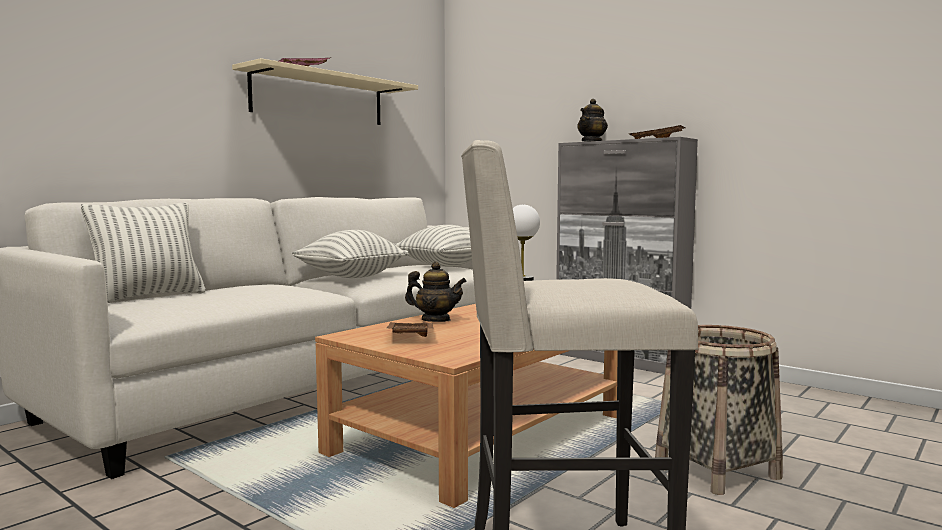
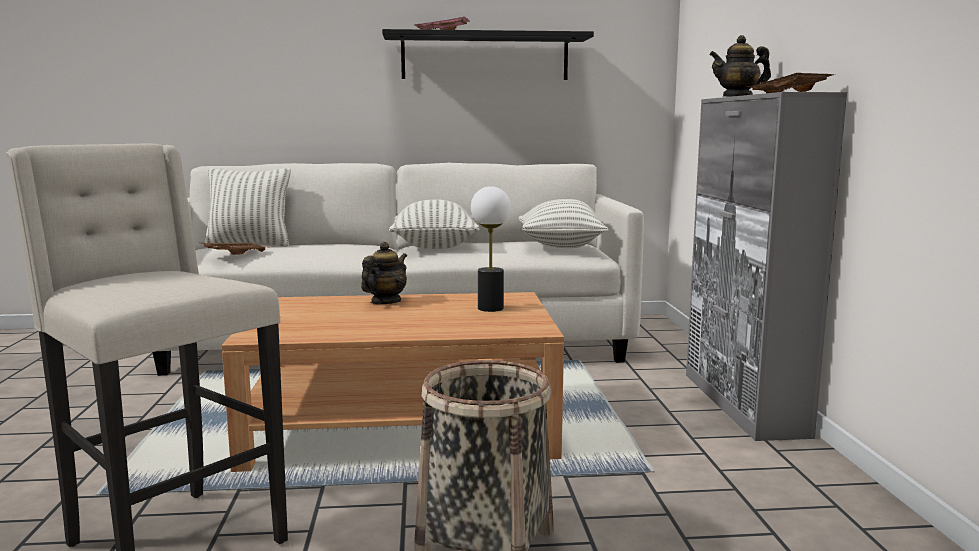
camera: 45 degrees right, 5 degrees up
(319, 98) = (485, 57): beige shelf -> black shelf
(409, 337) = (307, 312): brown tray -> brown tray (234, 253)
(436, 320) = (385, 302): teapot -> teapot turned 120 degrees counterclockwise

